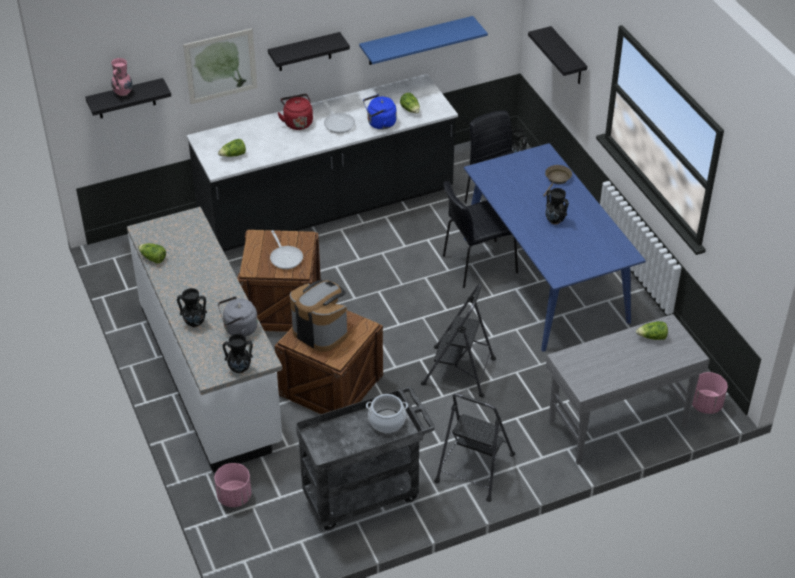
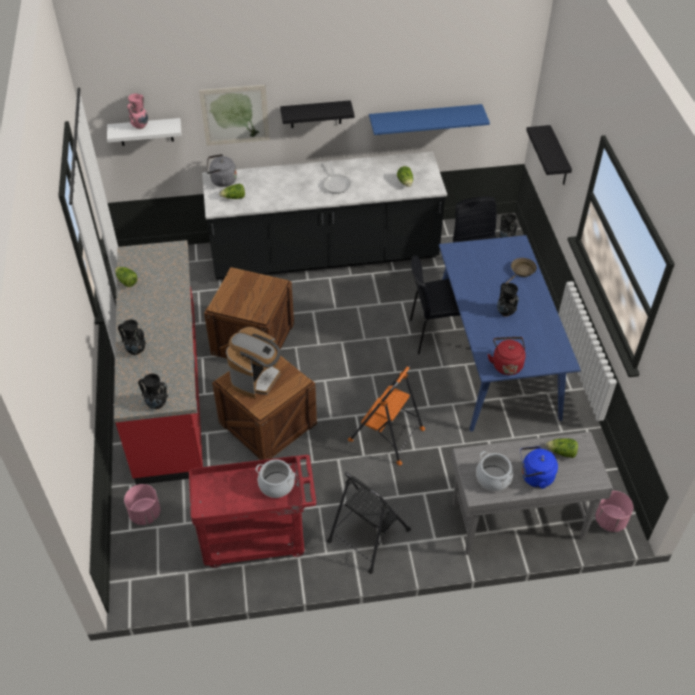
camera: 15 degrees right, 5 degrees up
(126, 99) = (146, 132): black shelf -> white shelf
(211, 375) = (169, 392): white counter -> red counter
(238, 329) = (172, 364): grey kettle -> grey kettle (222, 181)
(285, 257) = (253, 299): frying pan -> none
(297, 122) = (301, 177): red kettle -> red kettle (506, 364)
(320, 331) = (256, 377): coffee machine -> coffee machine turned 60 degrees clockwise
(366, 499) = (259, 543): black cart -> red cart
(379, 123) = (373, 190): blue kettle -> blue kettle (534, 477)
(461, 371) = (388, 435): black step ladder -> orange step ladder
(595, 372) = (493, 478): none -> cooking pot

